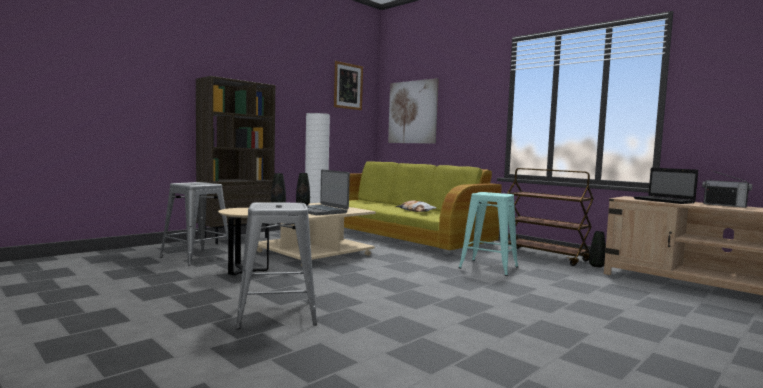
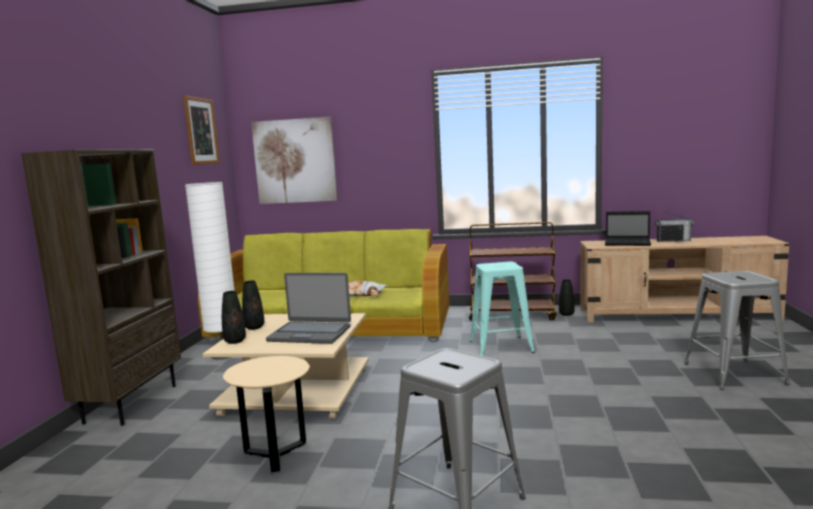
camera: 35 degrees left, 5 degrees up
(196, 257) = (147, 461): grey stool -> grey stool (733, 373)

